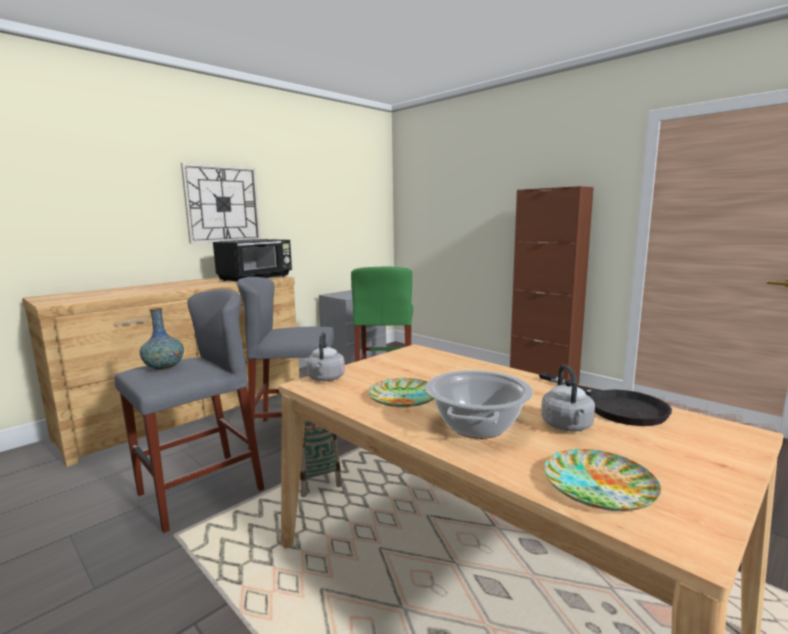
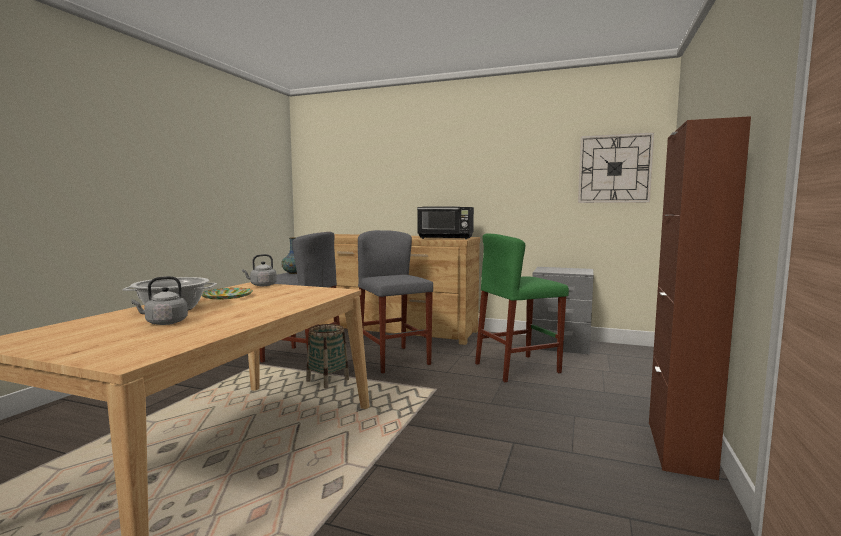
camera: 65 degrees right, 5 degrees down
(222, 204) = (453, 179): wall clock -> wall clock (614, 169)
(598, 486) = (71, 329): plate -> none
(613, 405) = (205, 331): black frying pan -> none

